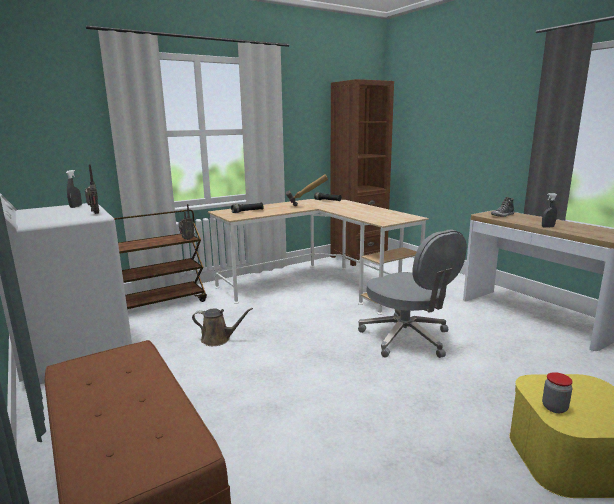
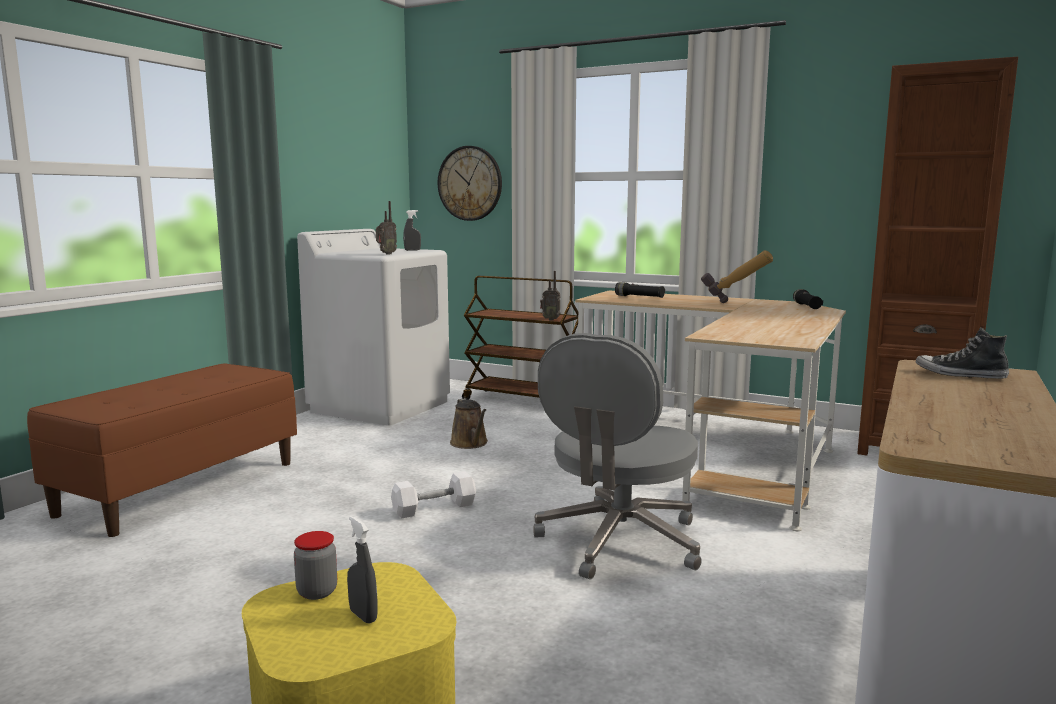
camera: 60 degrees right, 5 degrees down
(57, 141) = (470, 183): none -> wall clock
(317, 377) = (434, 508): none -> white dumbbell
(547, 227) = (921, 403): grey spray bottle -> grey spray bottle (363, 616)

